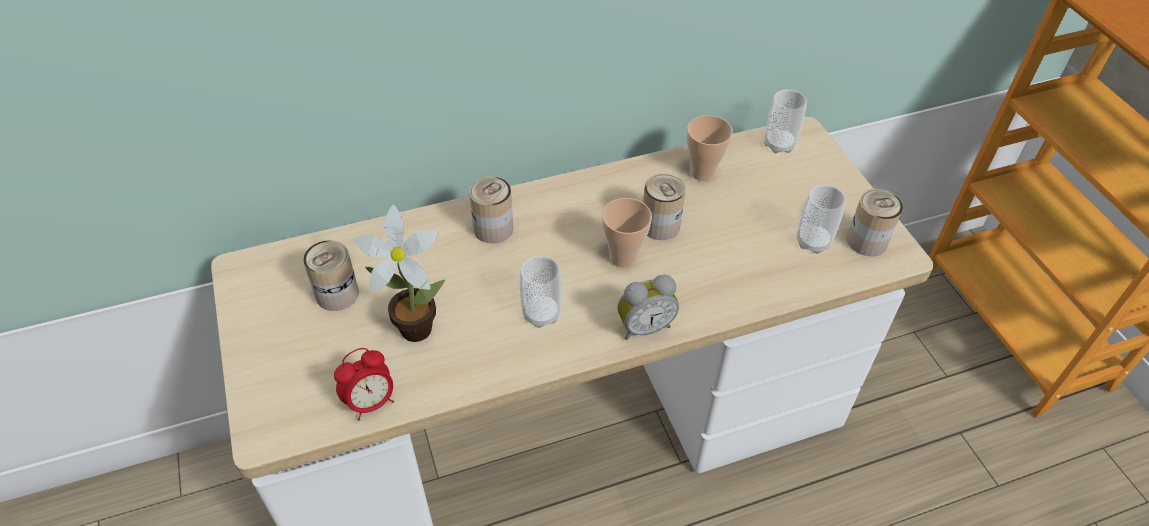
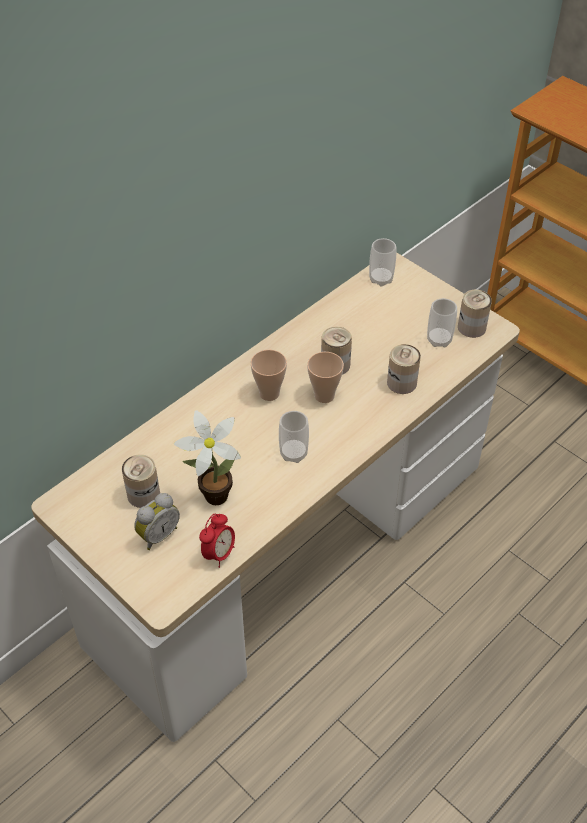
camera: 25 degrees left, 0 degrees up
(493, 228) = (222, 408): can -> can (401, 383)
(644, 326) = (365, 435): alarm clock -> alarm clock (158, 534)
(702, 172) = (341, 317): cup -> cup (269, 393)

